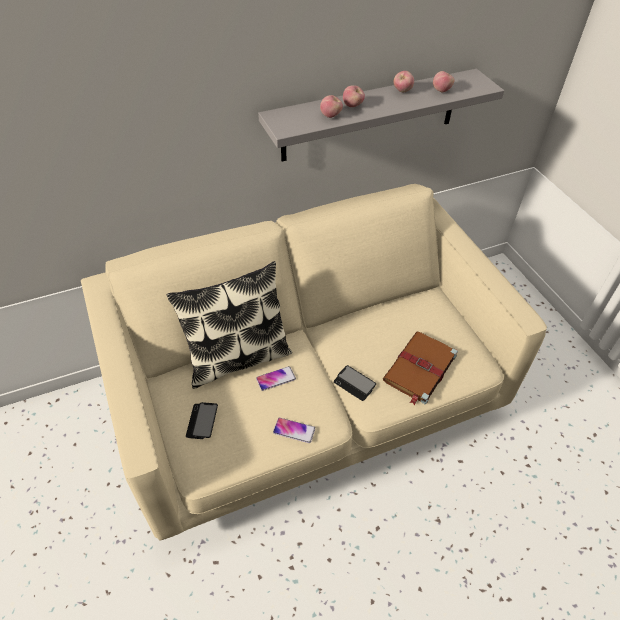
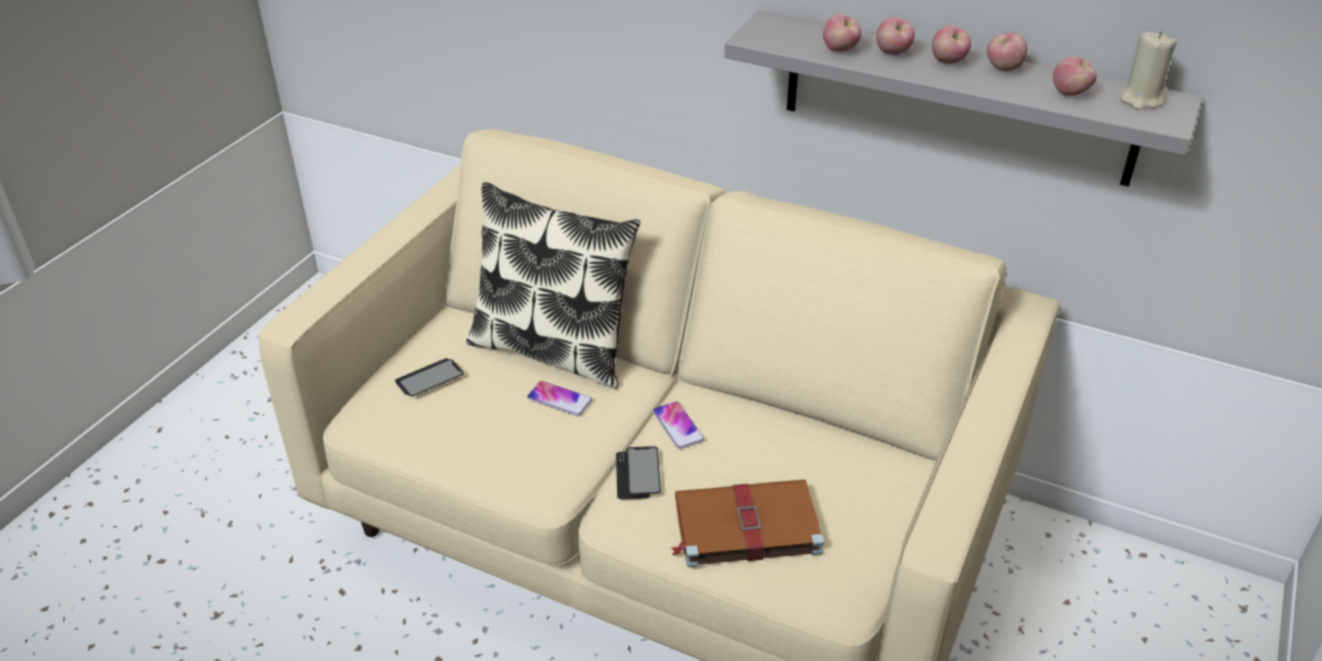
camera: 50 degrees right, 10 degrees down
(294, 430) = (498, 462): phone -> phone (678, 426)
(379, 99) = (948, 62): none -> apple
(465, 80) = (1141, 100): none -> beige candle

